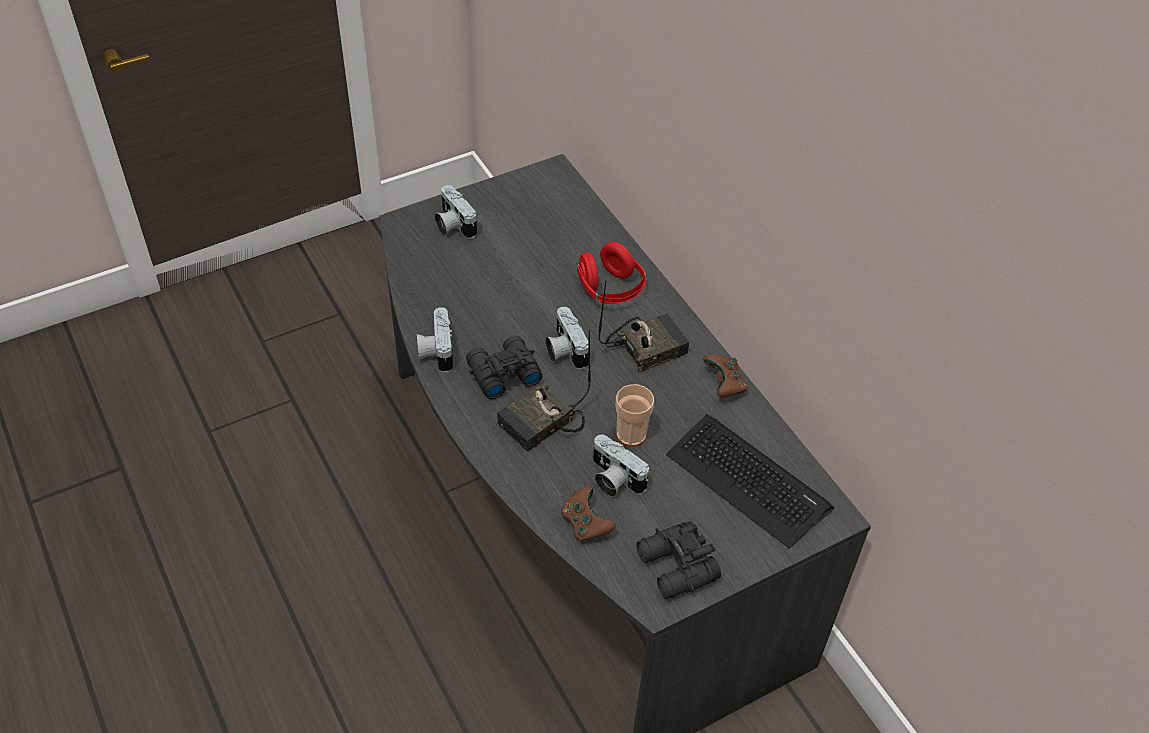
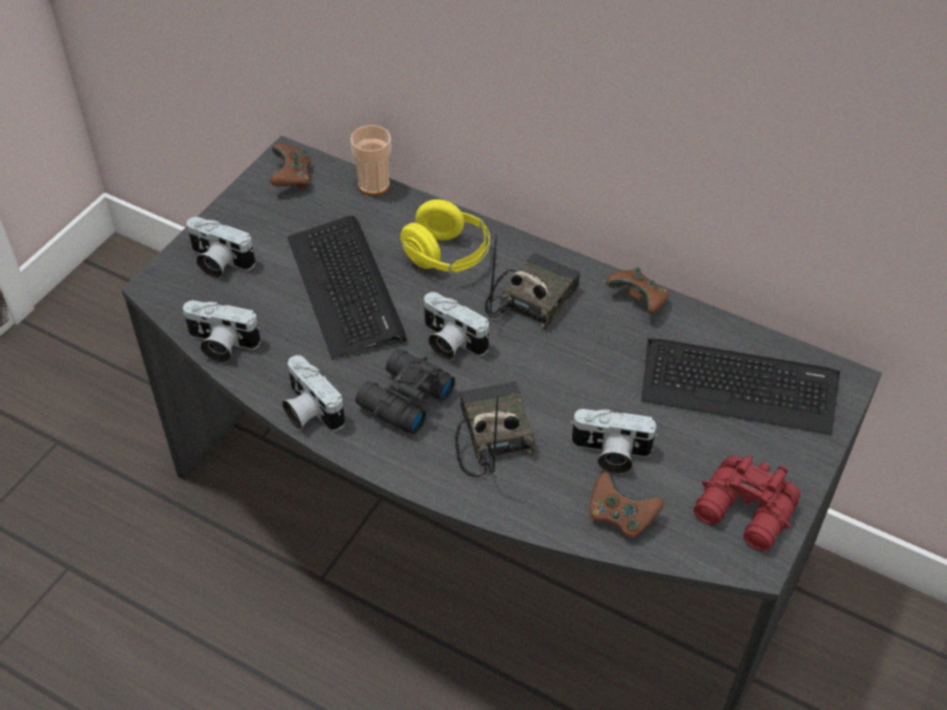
camera: 30 degrees left, 0 degrees up
(413, 281) = (220, 345): none -> camera
(524, 280) = (346, 287): none -> keyboard
(541, 425) = (490, 434): radio -> radio turned 150 degrees clockwise
(546, 187) = (292, 178): none -> brown game controller
(610, 289) = (446, 256): red headphones -> yellow headphones
(631, 434) = (590, 398): cup -> cup (373, 184)
(676, 568) = (745, 513): black binoculars -> red binoculars

